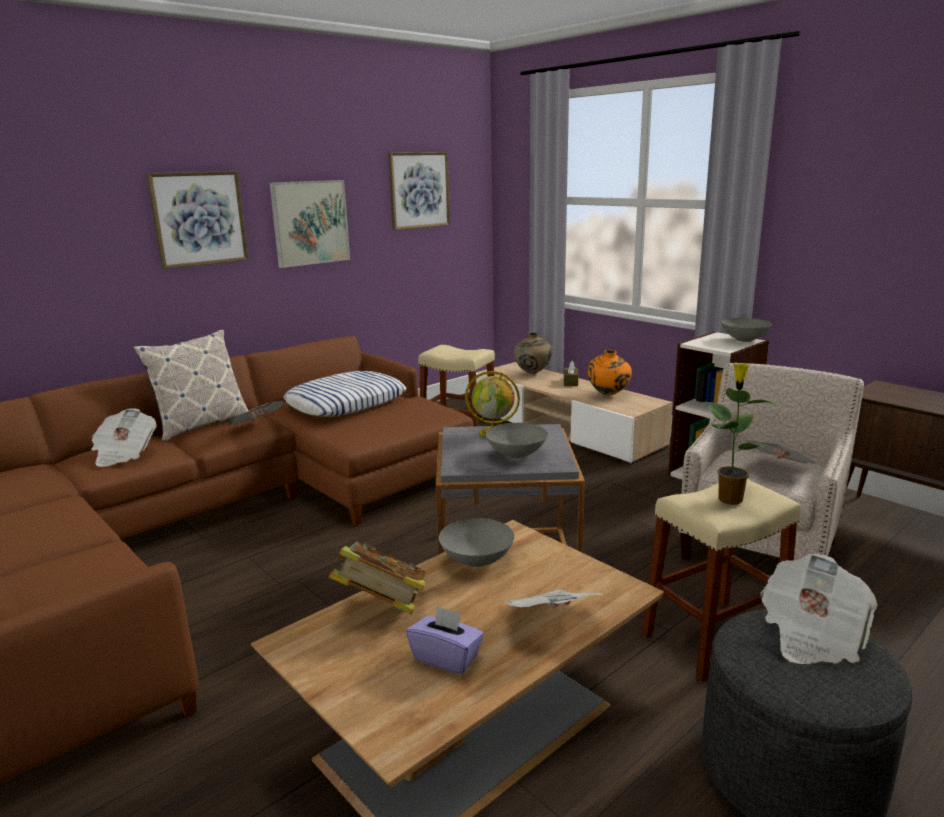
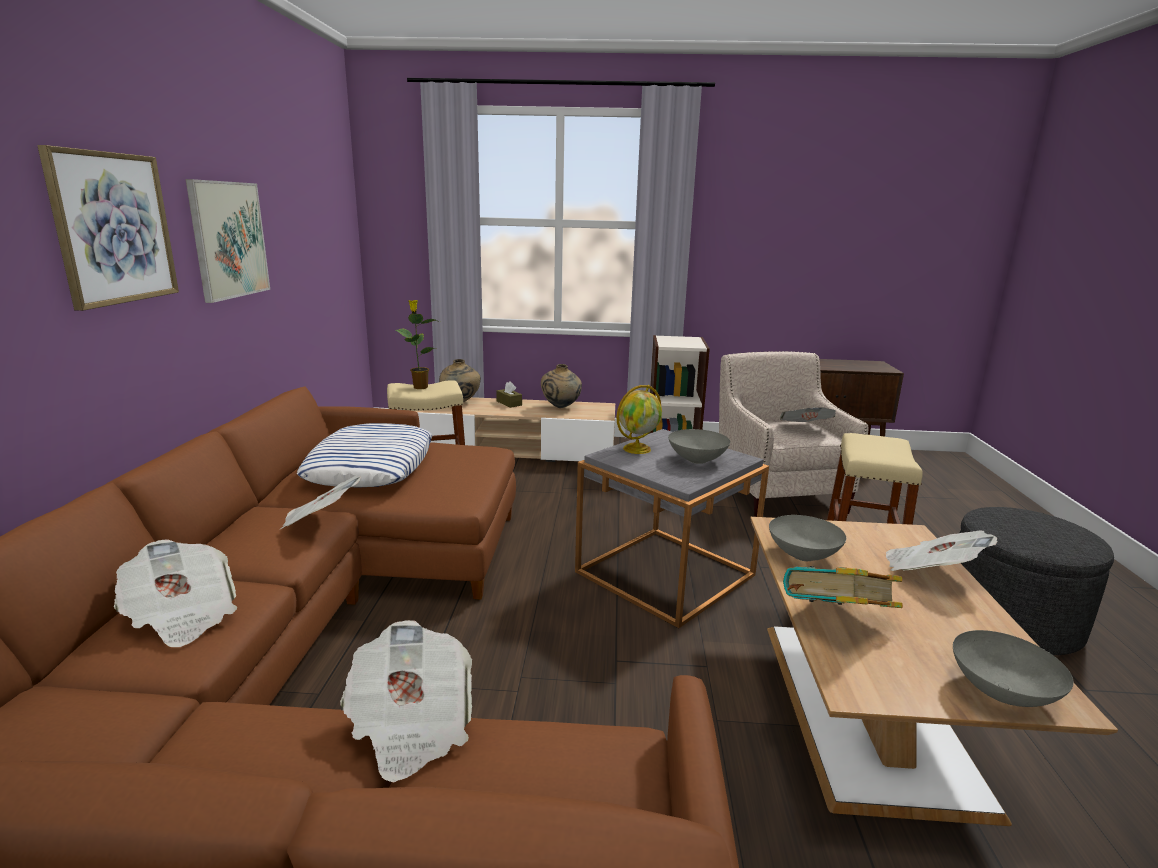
camera: 45 degrees left, 0 degrees up
(201, 425) = (218, 542): pillow -> none
(419, 190) = (311, 203): picture -> none
(446, 657) = (948, 630): purple tissue box -> none
(608, 395) = (561, 407): orange vase -> beige vase
(729, 499) = (881, 448): potted plant -> potted plant (420, 387)
(745, 340) = (689, 338): grey bowl -> grey bowl (1003, 693)
(811, 635) = (1014, 518): newspaper -> newspaper (411, 726)

